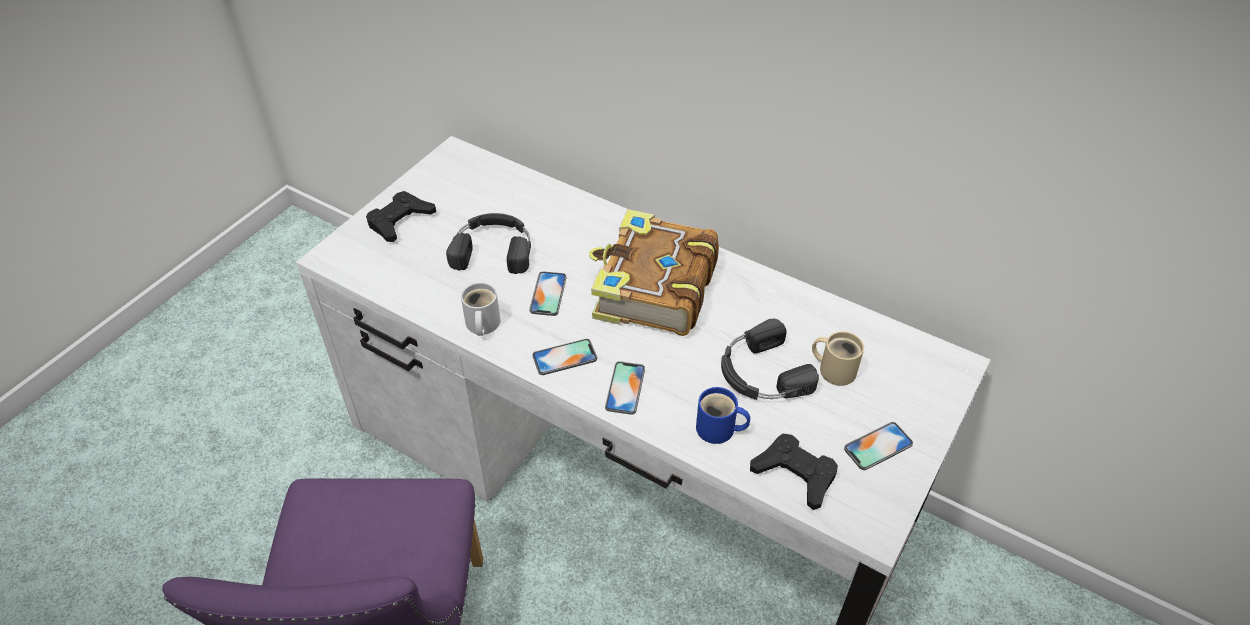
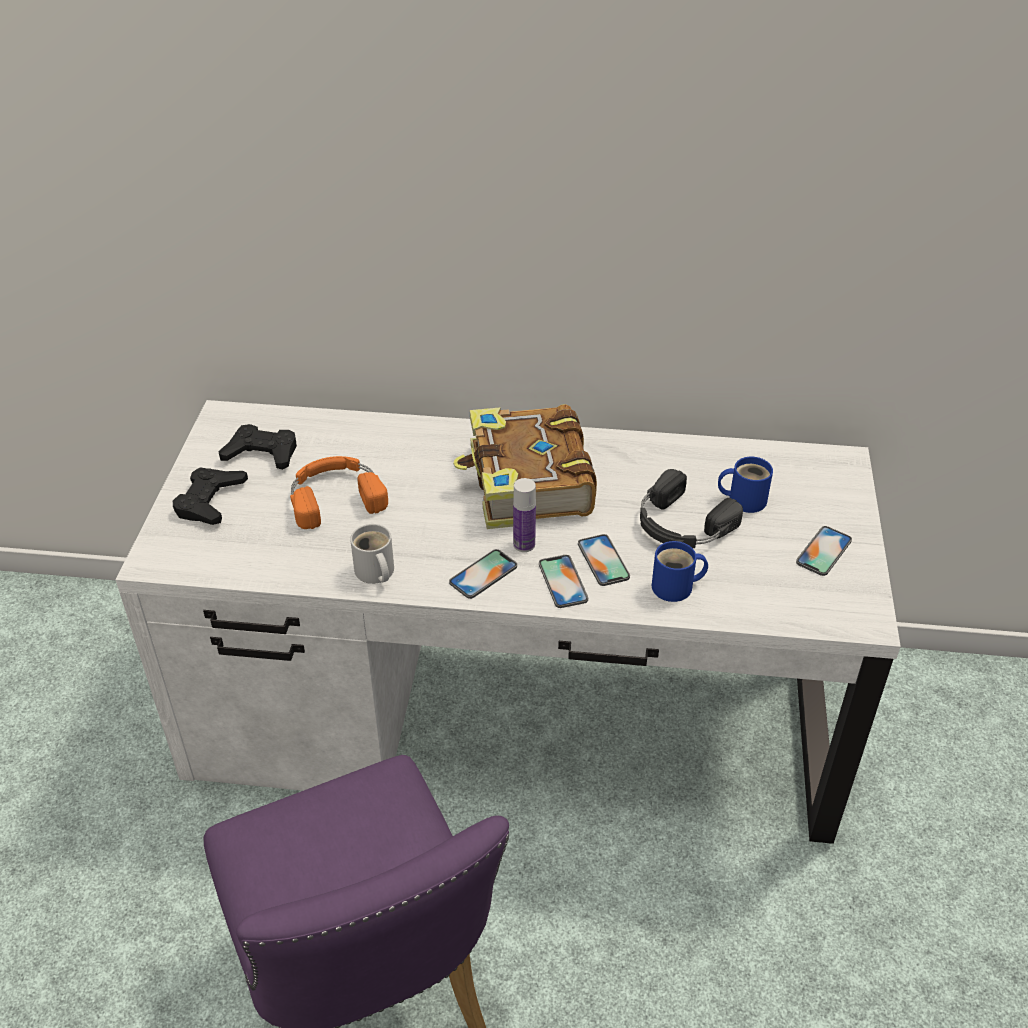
camera: 25 degrees left, 5 degrees down
(493, 248) = (335, 496): black headphones -> orange headphones
(548, 294) = (424, 521): phone -> phone (603, 560)
(614, 343) = (524, 544): none -> bottle
(795, 474) = (769, 600): black game controller -> black game controller (262, 453)
(835, 369) = (743, 499): beige mug -> blue mug

